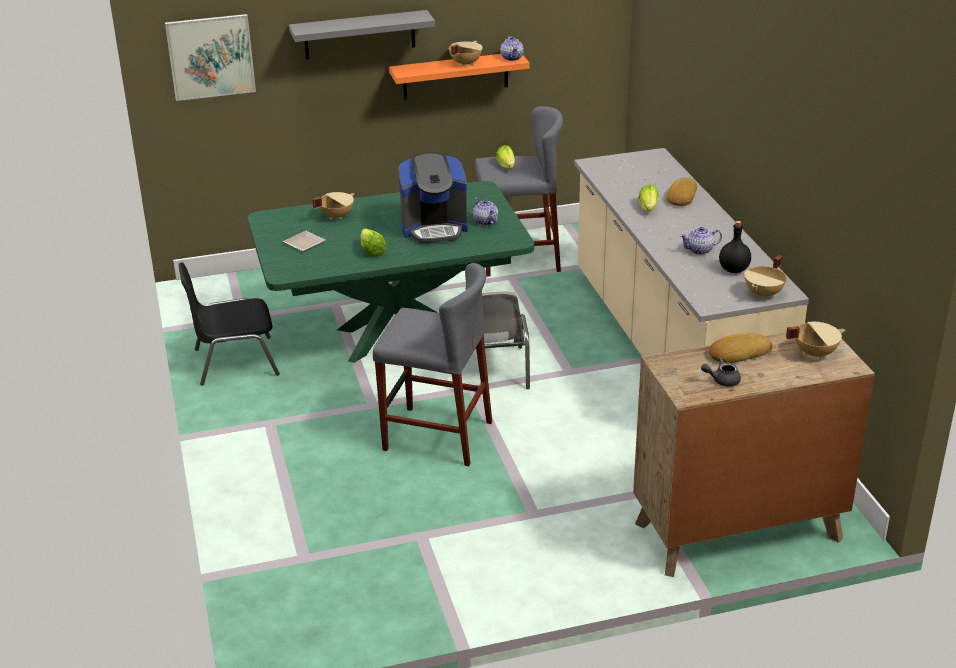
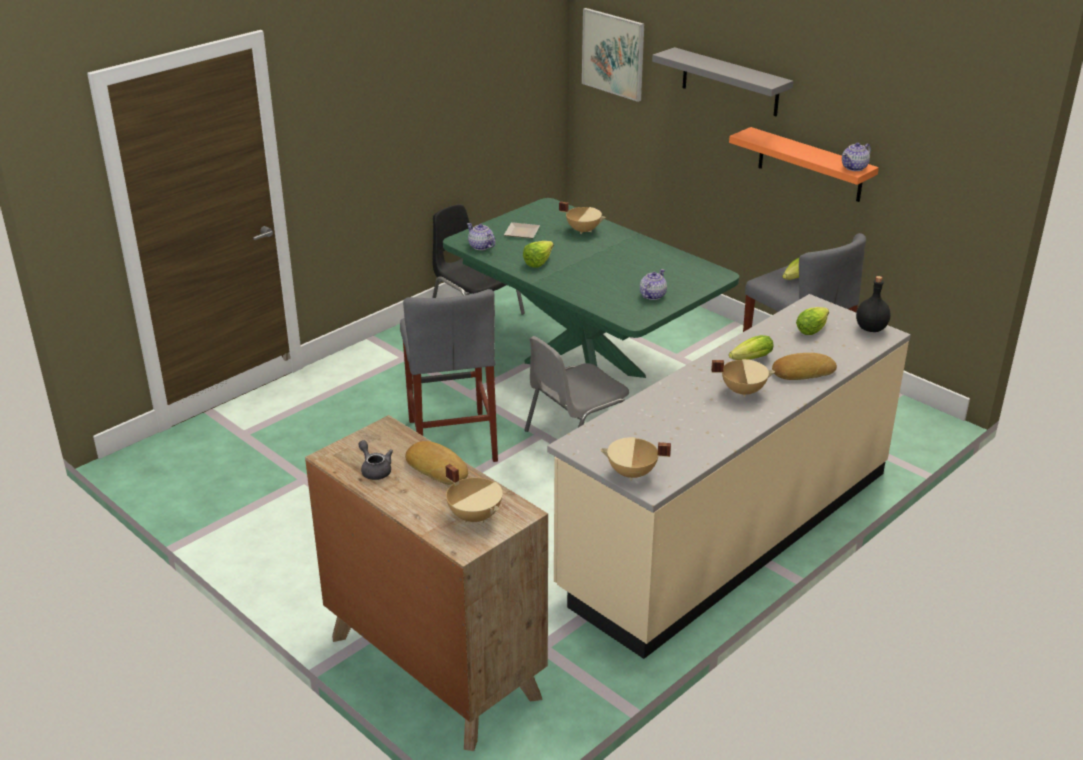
camera: 60 degrees right, 0 degrees up
(434, 228) = (611, 276): coffee machine -> none
(465, 63) = (806, 152): beige cooking pot -> beige cooking pot (742, 391)
(626, 174) = (813, 328): none -> lettuce
(700, 250) = (689, 412): teapot -> teapot (481, 246)
(733, 270) = (667, 442): black bottle -> black bottle (870, 328)

